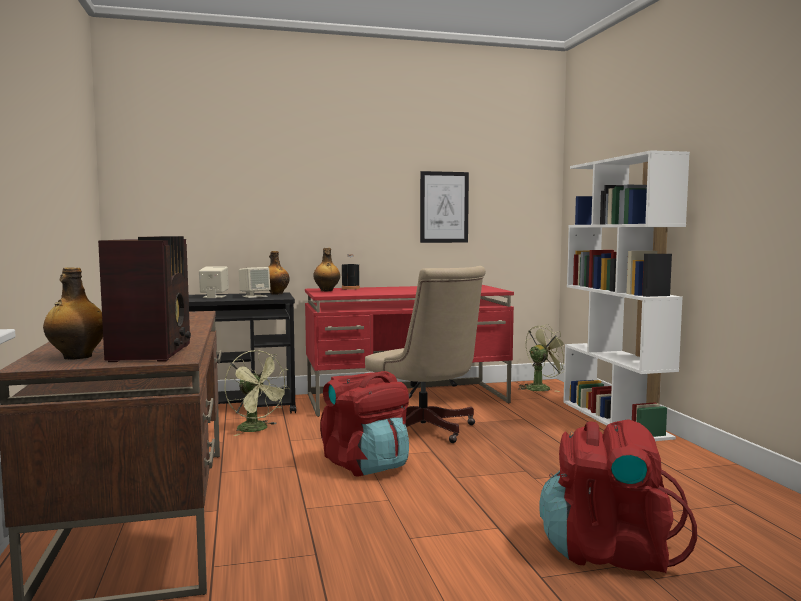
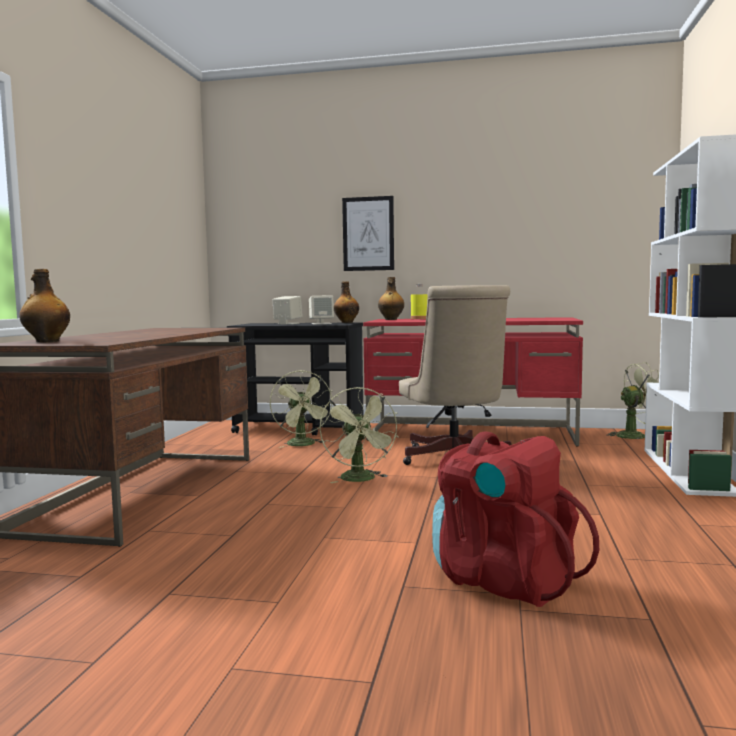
camera: 25 degrees right, 0 degrees up
(153, 352) = (101, 341): radio -> none
(350, 288) = (419, 318): black bottle -> yellow bottle
(366, 465) = (361, 480): red backpack -> green fan
(444, 207) = (526, 233): picture -> picture (368, 234)

